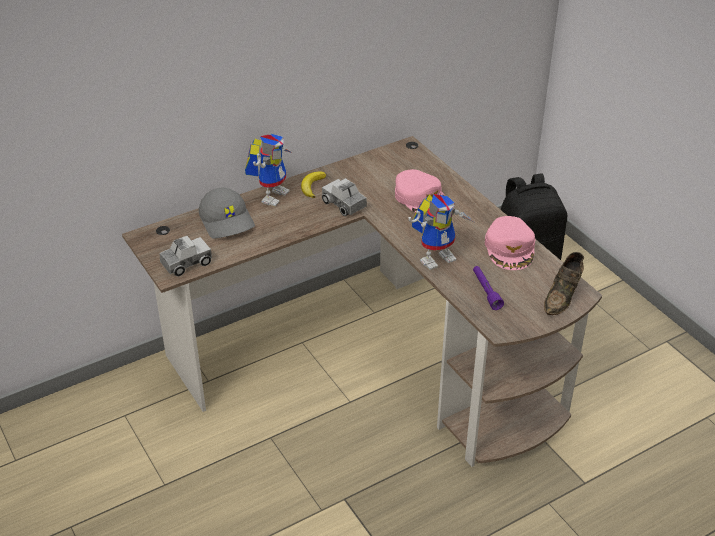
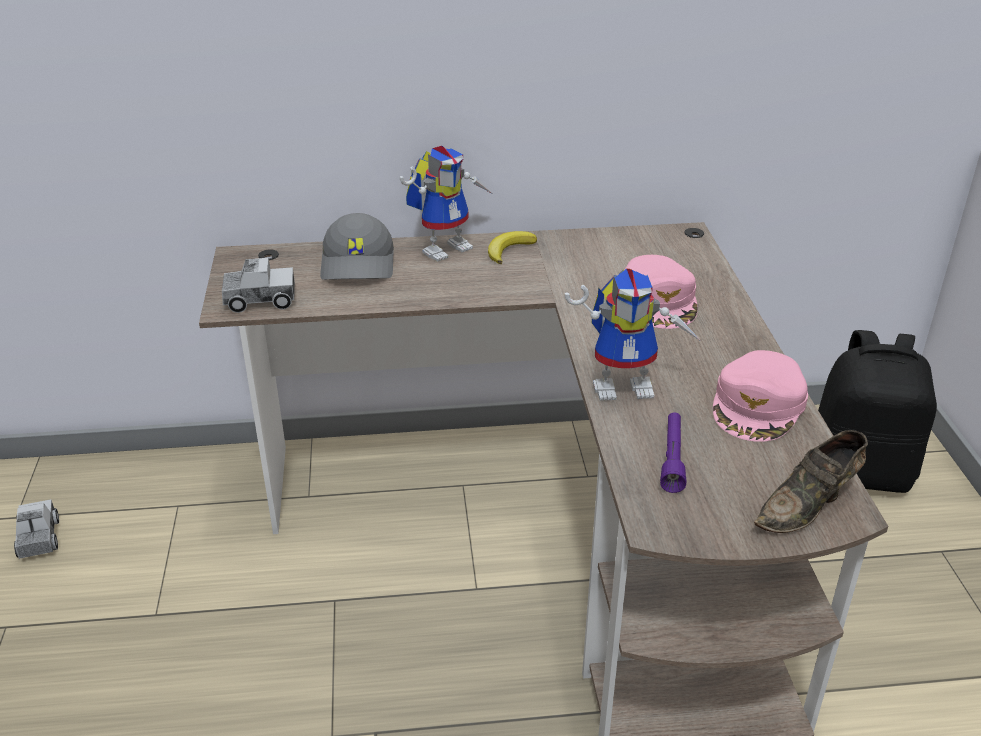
camera: 25 degrees right, 5 degrees down
(344, 204) = (536, 282): toy truck -> toy truck (39, 539)

